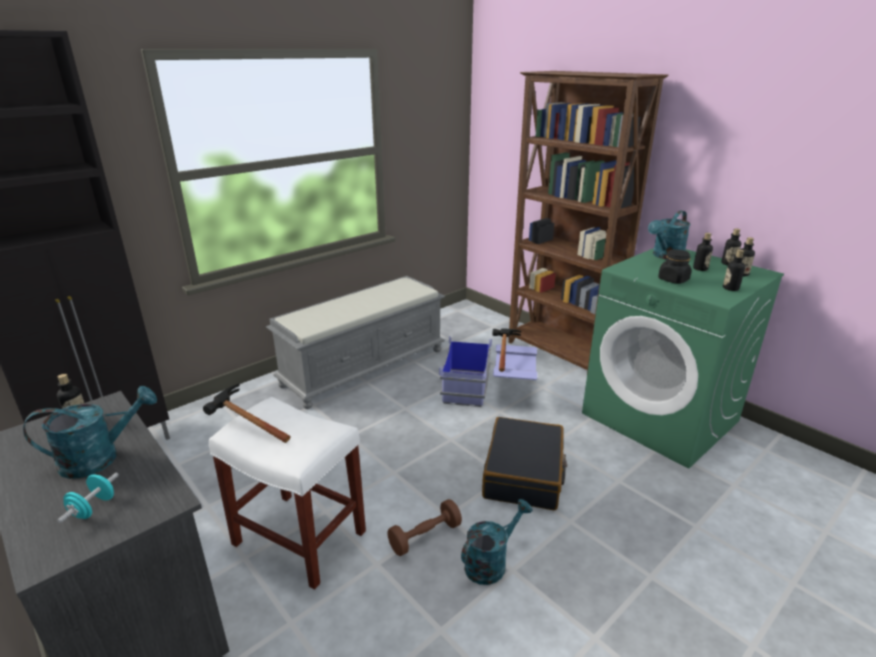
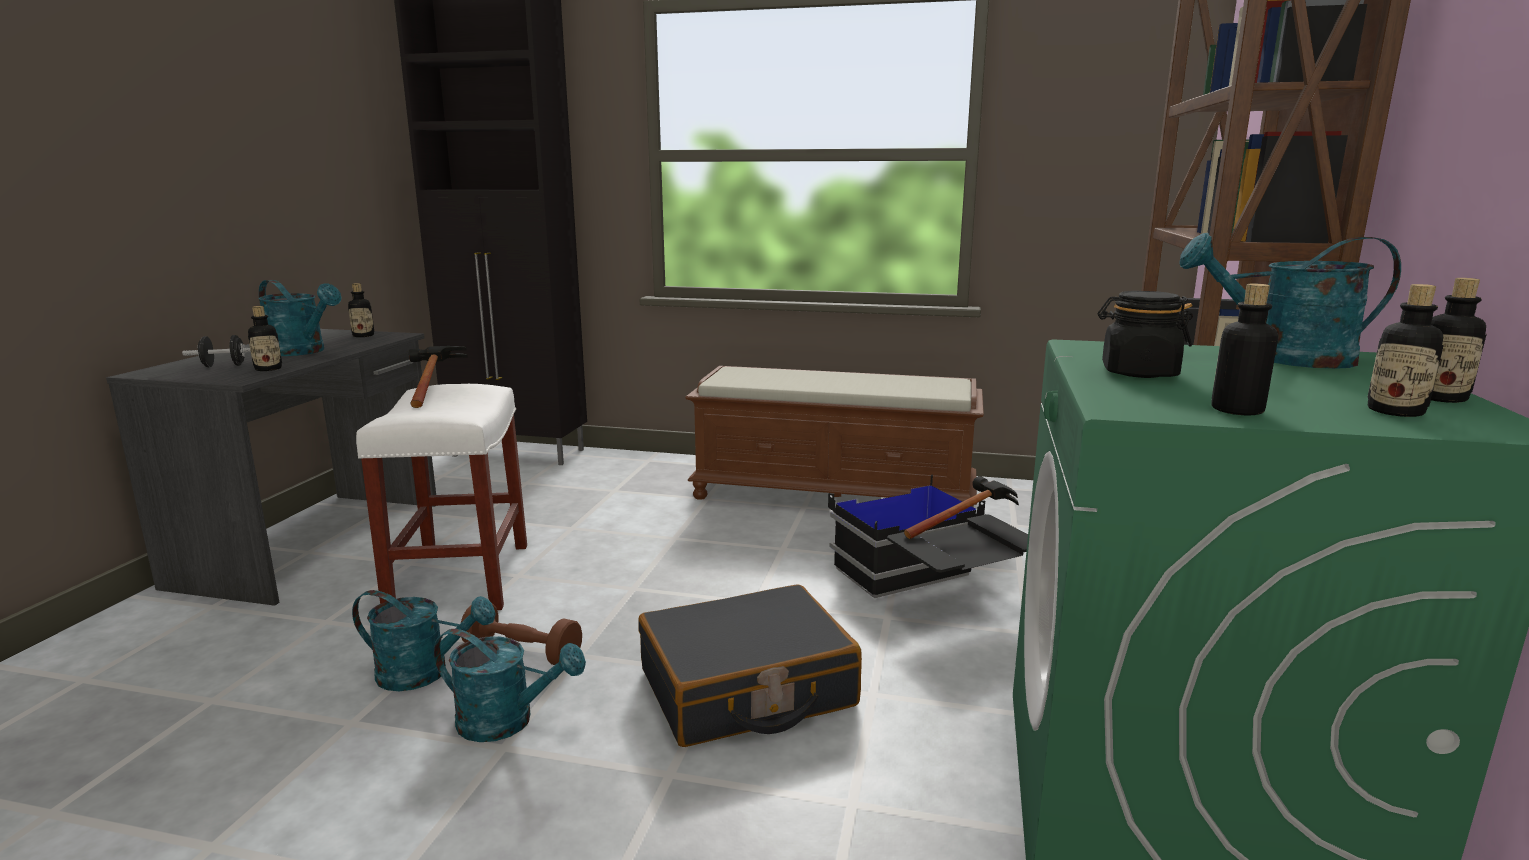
camera: 55 degrees right, 10 degrees down
(93, 508) = (224, 366): turquoise dumbbell -> black dumbbell
(364, 366) = (835, 494): grey bench -> brown bench
(412, 584) = (424, 674): none -> turquoise watering can
(488, 391) = (928, 590): blue storage box -> black storage box
(700, 269) = (1296, 382): bottle -> bottle (268, 369)

